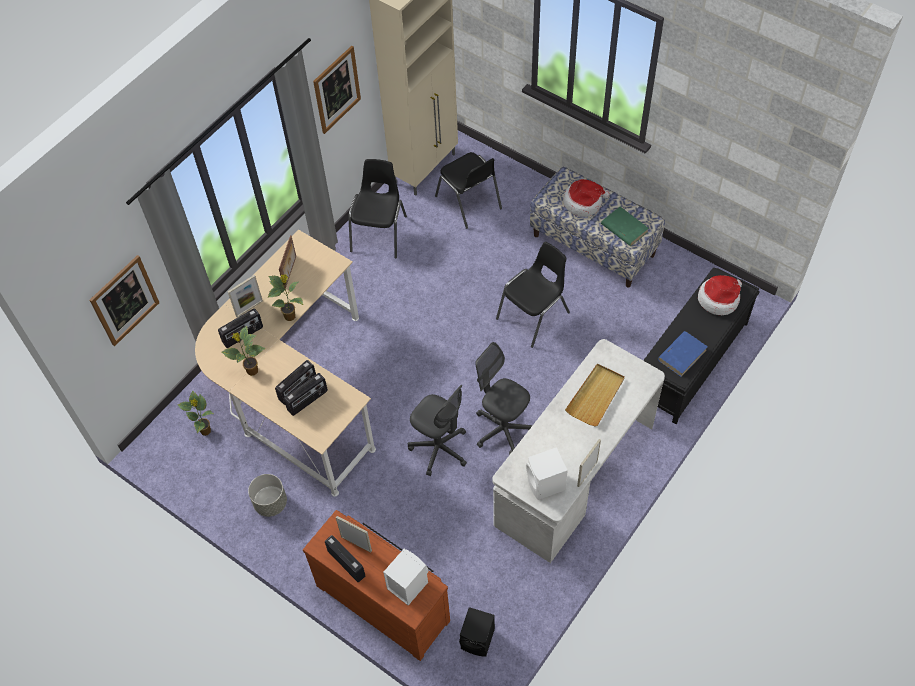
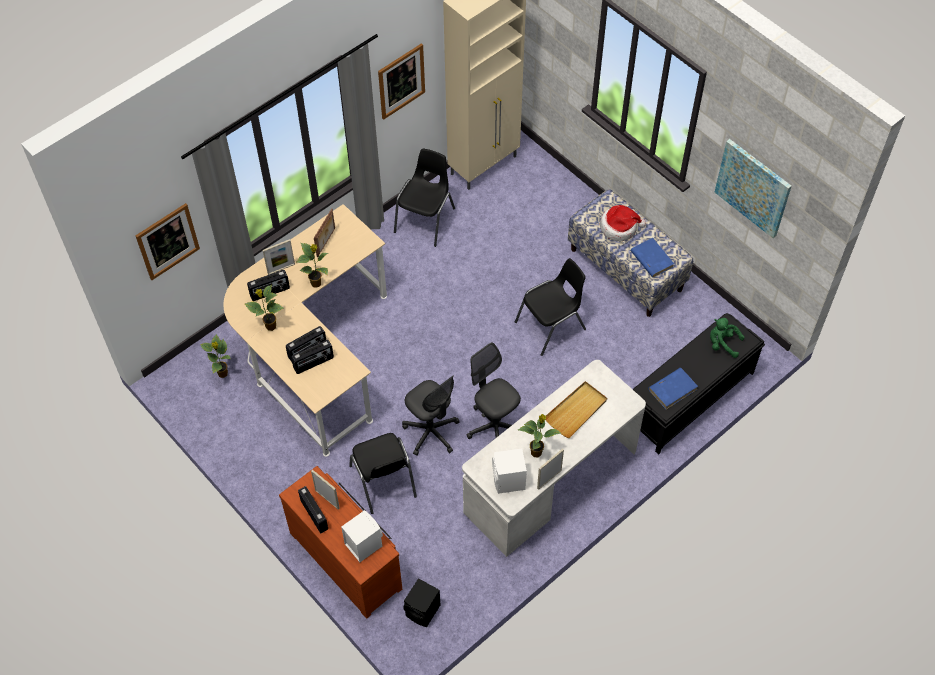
camera: 10 degrees right, 0 degrees up
(270, 503) = (266, 450): grey planter -> none
(469, 203) = (517, 206): black chair -> black chair (383, 482)
(566, 447) = (537, 452): none -> potted plant
(624, 228) = (651, 259): green book -> blue book
(719, 299) = (722, 344): hat -> green plush toy
(726, 132) = (753, 187): none -> picture

